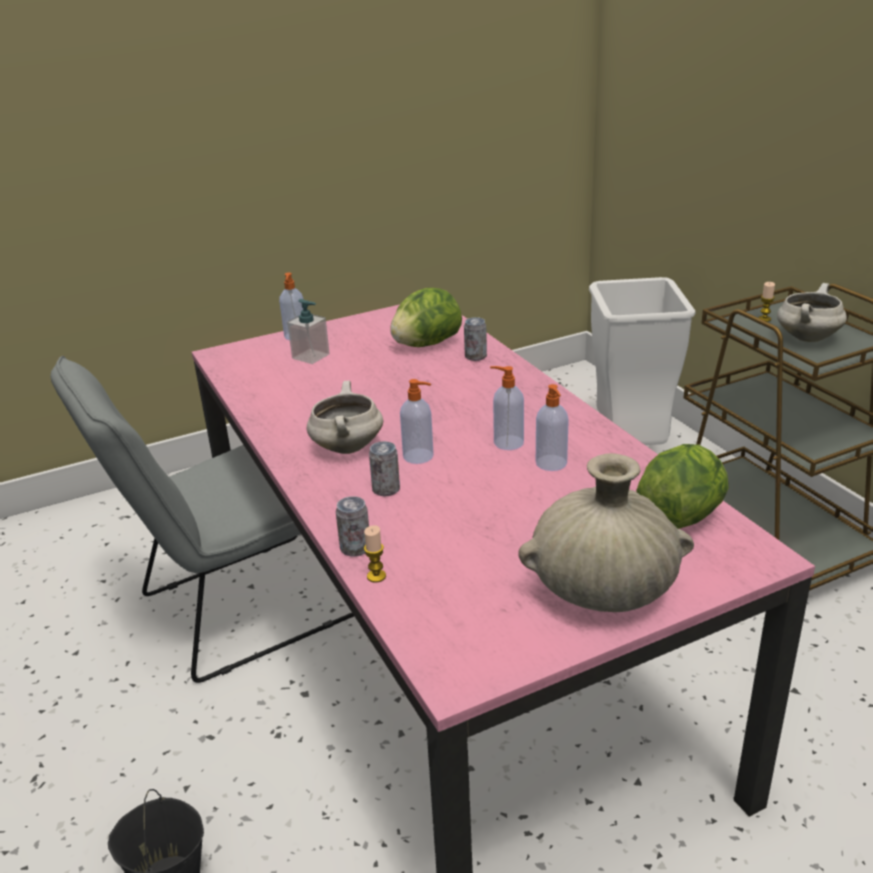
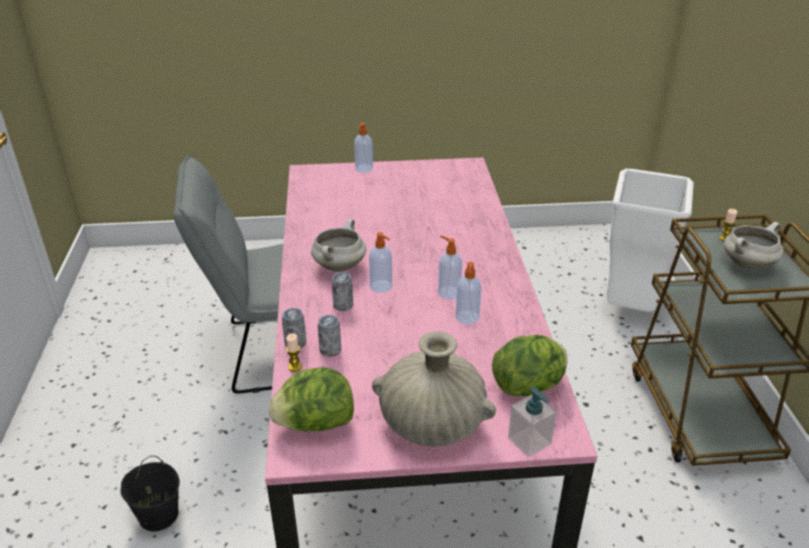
camera: 20 degrees right, 5 degrees up
(311, 356) = (363, 188): soap dispenser -> soap dispenser (529, 441)
(426, 344) = (448, 197): lettuce -> lettuce (315, 423)
(475, 356) = (475, 216): can -> can (330, 350)

